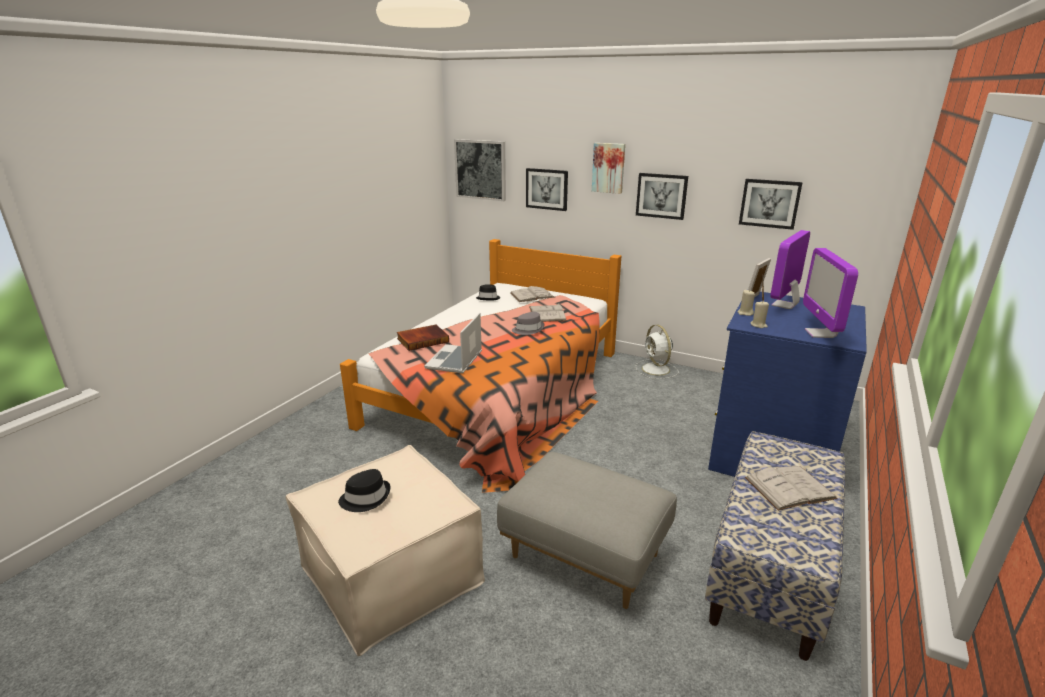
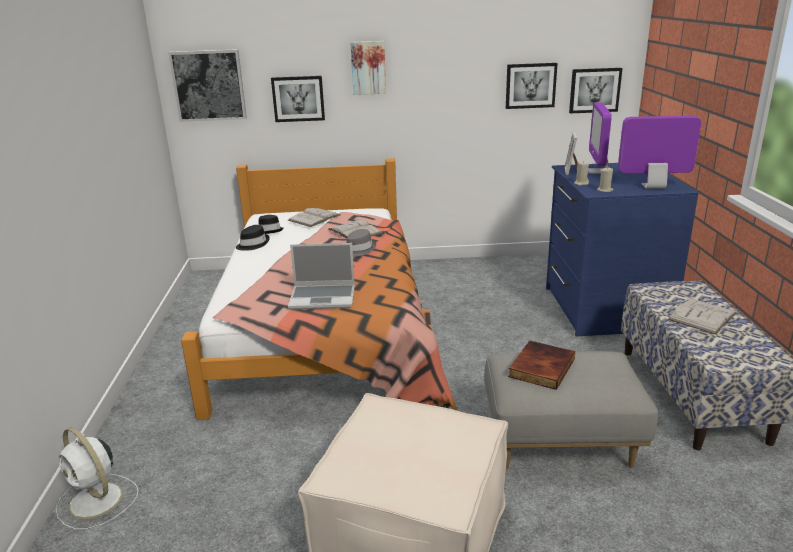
camera: 30 degrees left, 0 degrees up
(365, 497) = (393, 455): black hat -> black hat (252, 244)
(423, 339) = (260, 287): book -> book (540, 367)
(455, 361) = (323, 298): laptop -> laptop turned 75 degrees counterclockwise
(656, 370) = (449, 267): white fan -> white fan (97, 501)
(661, 195) = (428, 90): picture -> picture (594, 90)
(820, 333) = (653, 187): monitor -> monitor turned 120 degrees clockwise

